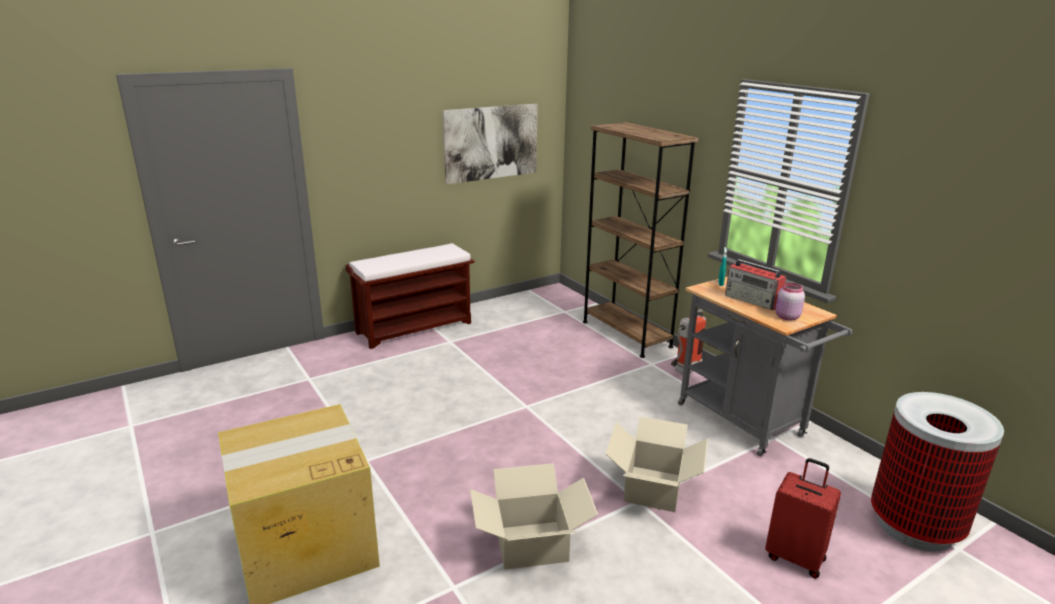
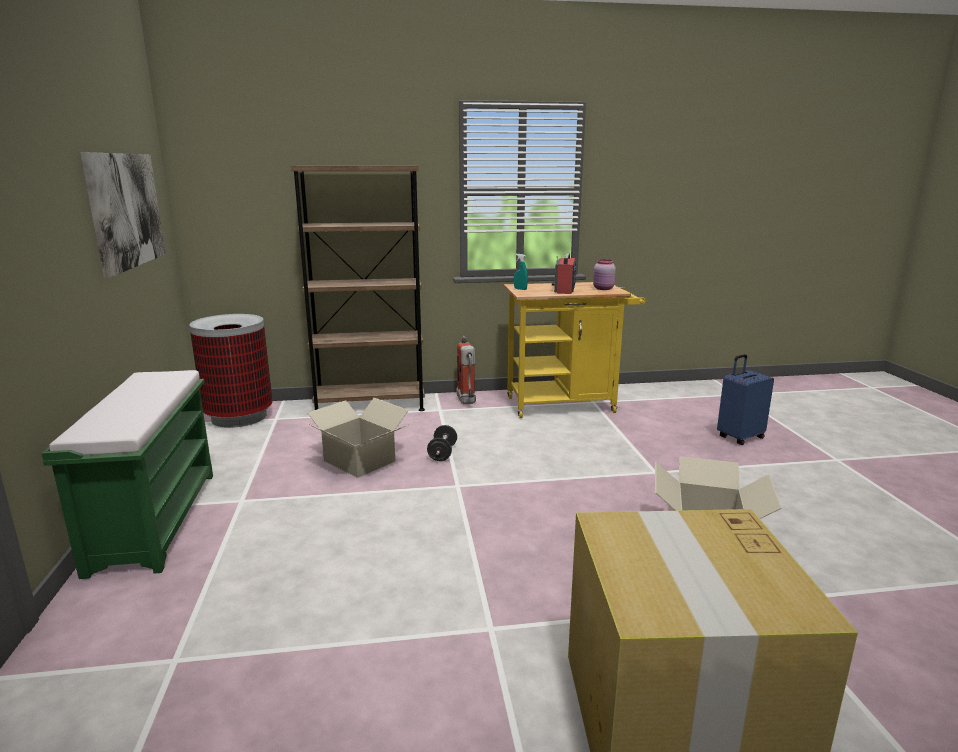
camera: 65 degrees left, 5 degrees down
(415, 327) = (155, 519): brown bench -> green bench
(571, 387) = (442, 453): none -> black dumbbell
(653, 488) = (640, 461): cardboard box -> cardboard box (360, 460)
(746, 423) = (567, 404): grey cart -> yellow cart
(753, 300) = (565, 289): radio -> radio turned 120 degrees clockwise
(795, 557) = (739, 437): red suitcase -> blue suitcase
(915, 526) = (712, 397): trash can -> trash can (239, 417)

